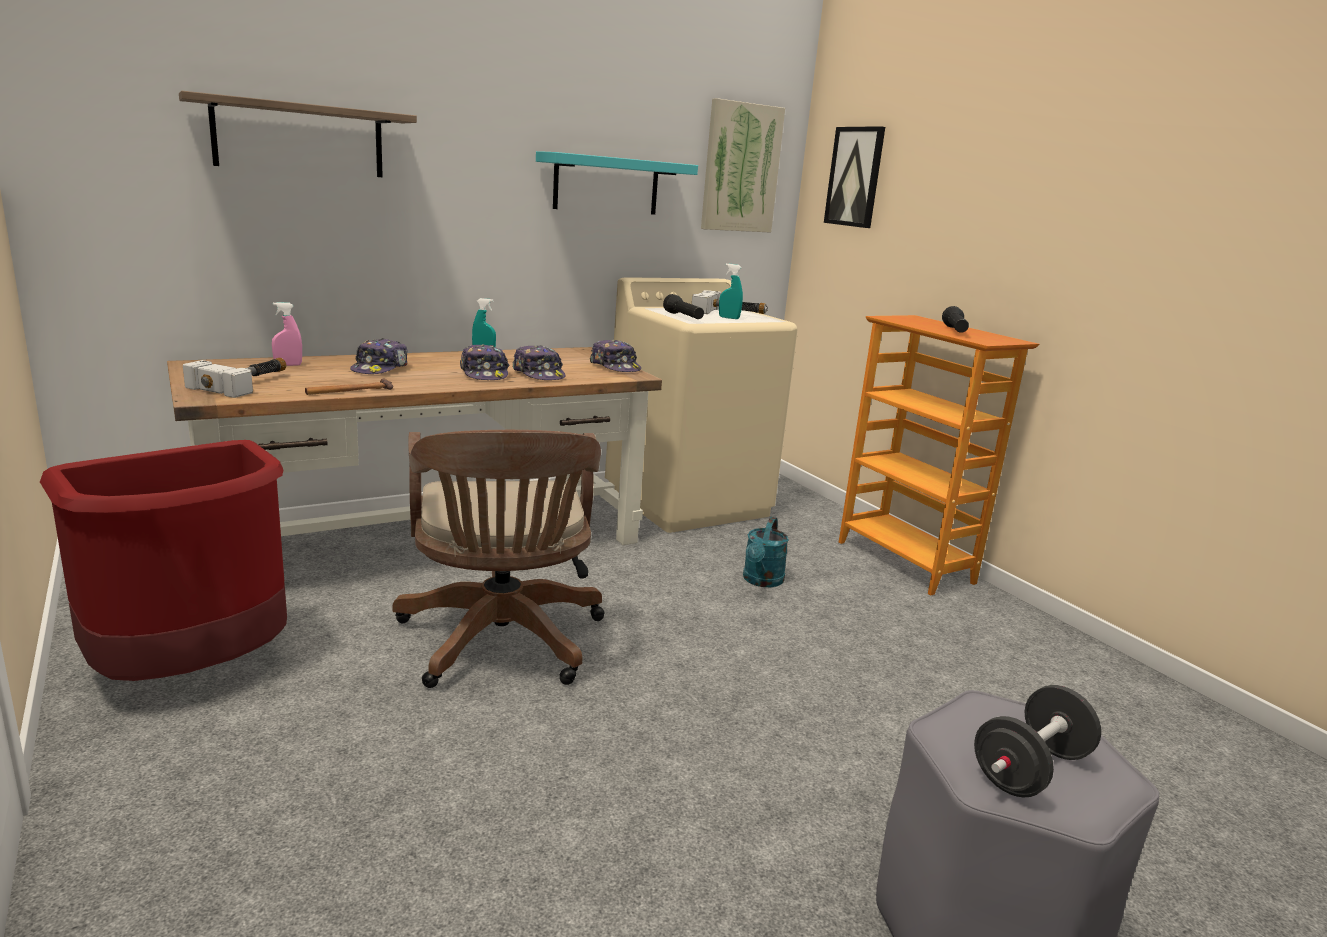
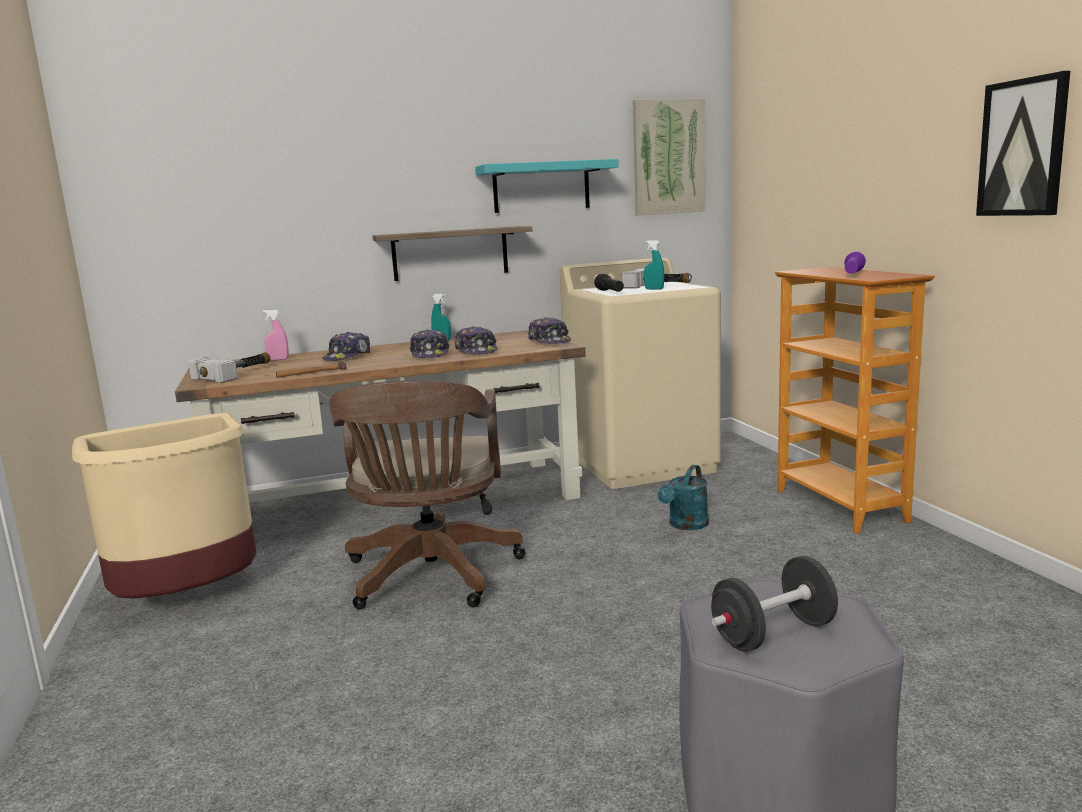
camera: 15 degrees right, 5 degrees down
(196, 670) = (189, 597): red trash can -> beige trash can
(299, 139) = (281, 181): shelf -> shelf (450, 253)
(855, 177) = (772, 149): picture -> picture (1023, 148)
(954, 331) = (853, 274): black flashlight -> purple flashlight

